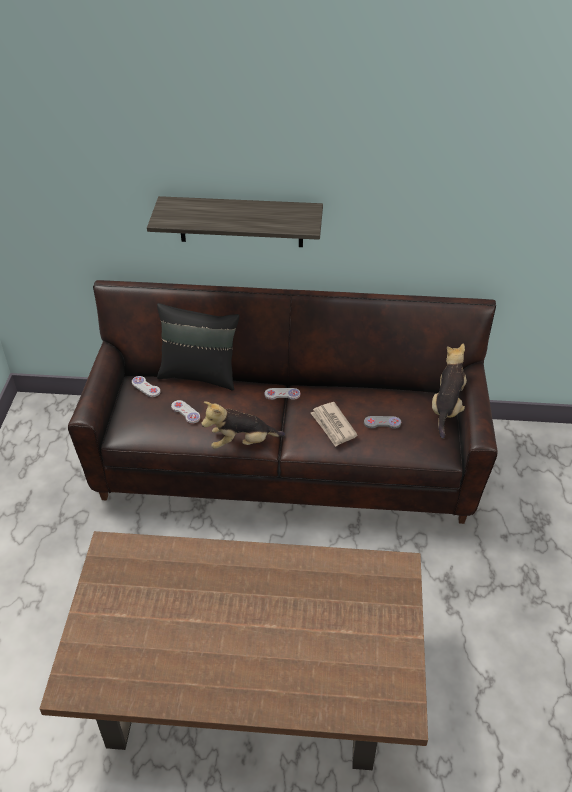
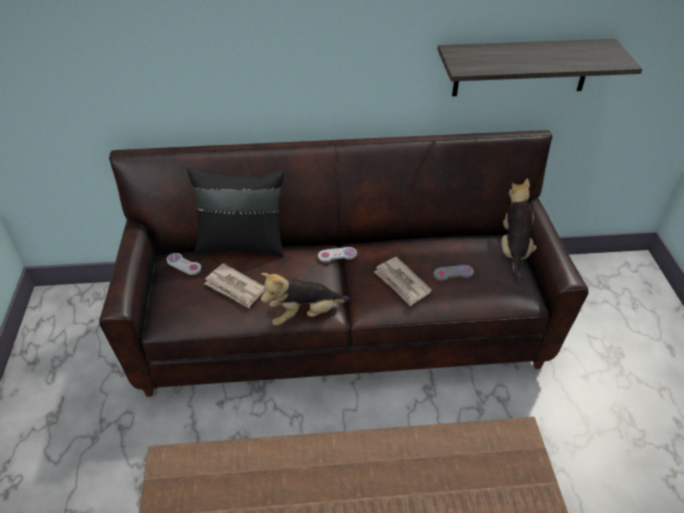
camera: 10 degrees left, 0 degrees up
(185, 412) = (235, 288): white game controller -> newspaper
(241, 222) = (274, 66): shelf -> shelf (522, 67)

